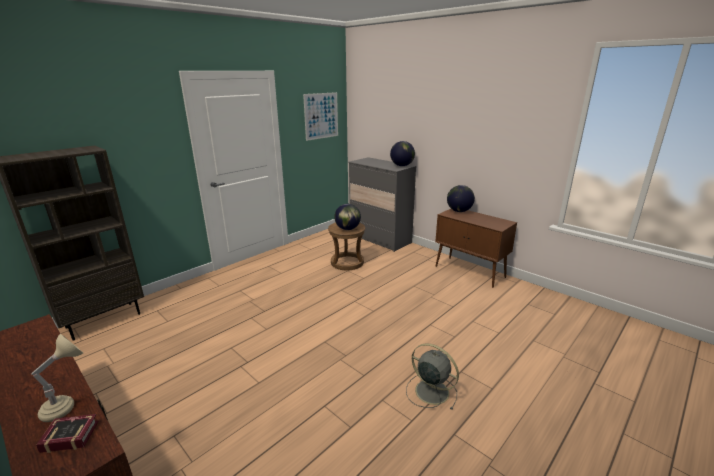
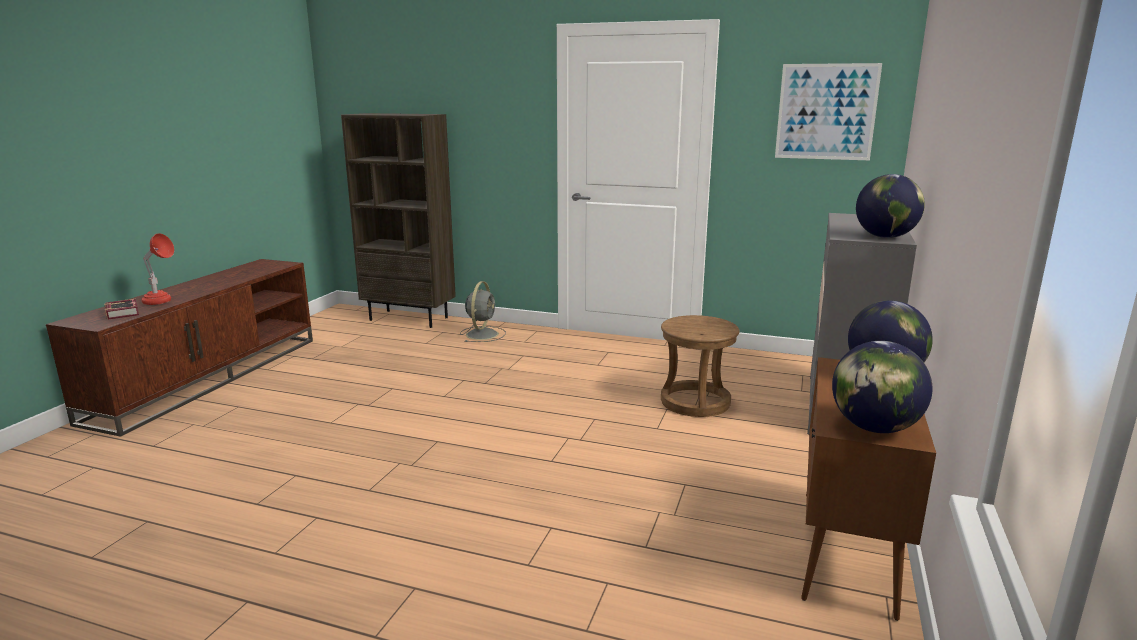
camera: 65 degrees right, 5 degrees down
(68, 406) = (162, 302): beige table lamp -> red table lamp
(347, 229) = (691, 328): globe -> globe (874, 428)
(430, 391) = (348, 560): grey fan -> grey fan (482, 334)

